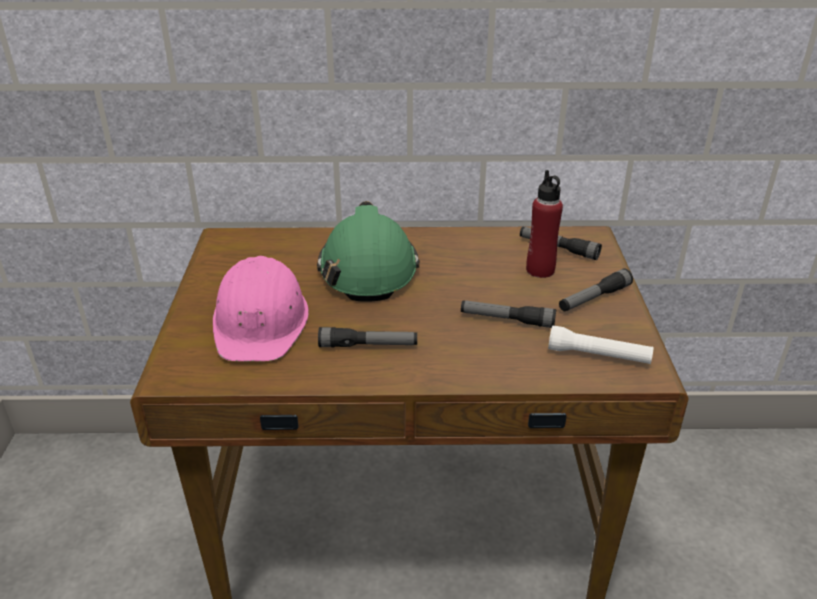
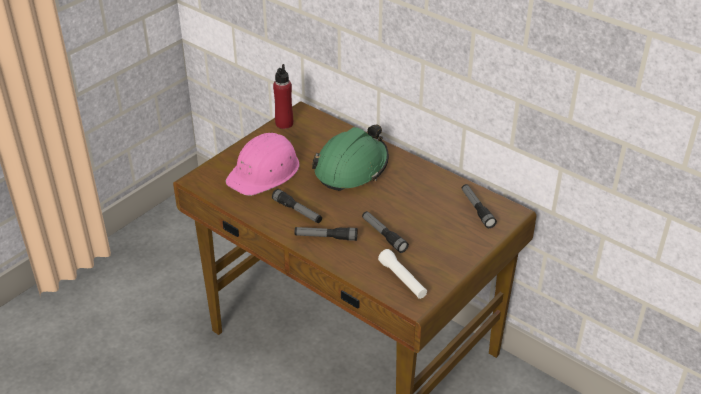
camera: 40 degrees right, 5 degrees up
(540, 270) = (445, 217): red bottle -> red bottle (284, 123)
(594, 298) = (450, 249): flashlight -> flashlight (326, 237)

